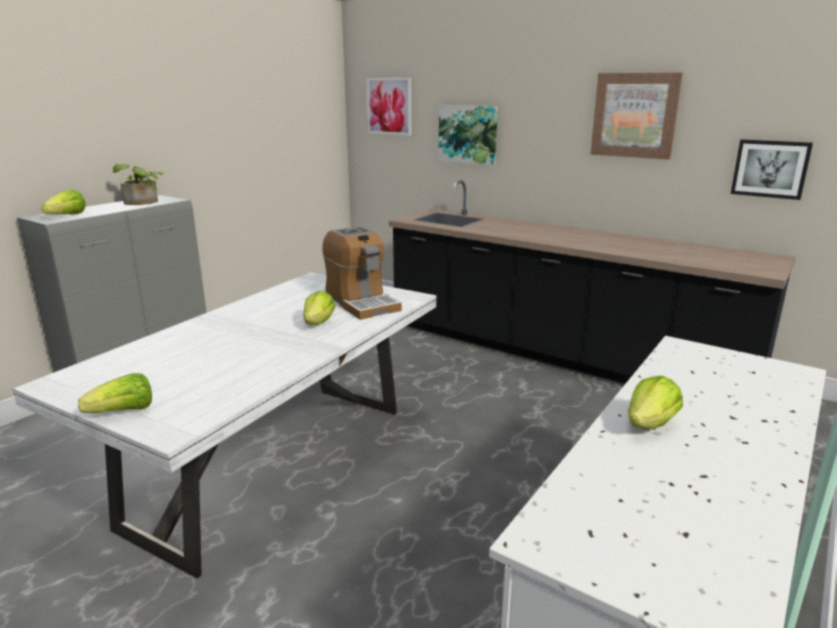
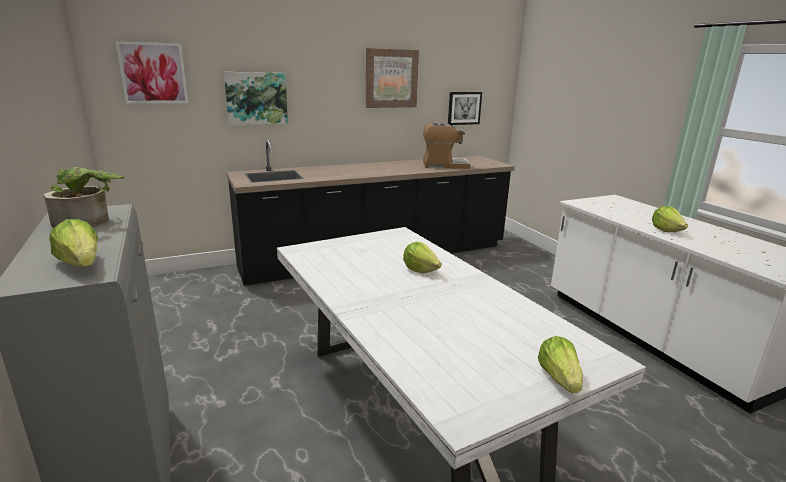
camera: 60 degrees left, 0 degrees up
(361, 303) = (391, 248): coffee machine -> coffee machine (444, 165)

